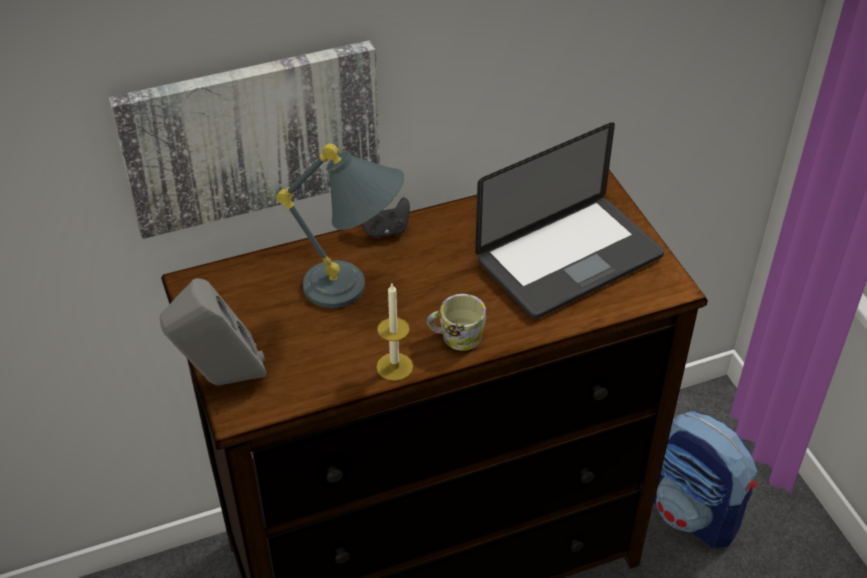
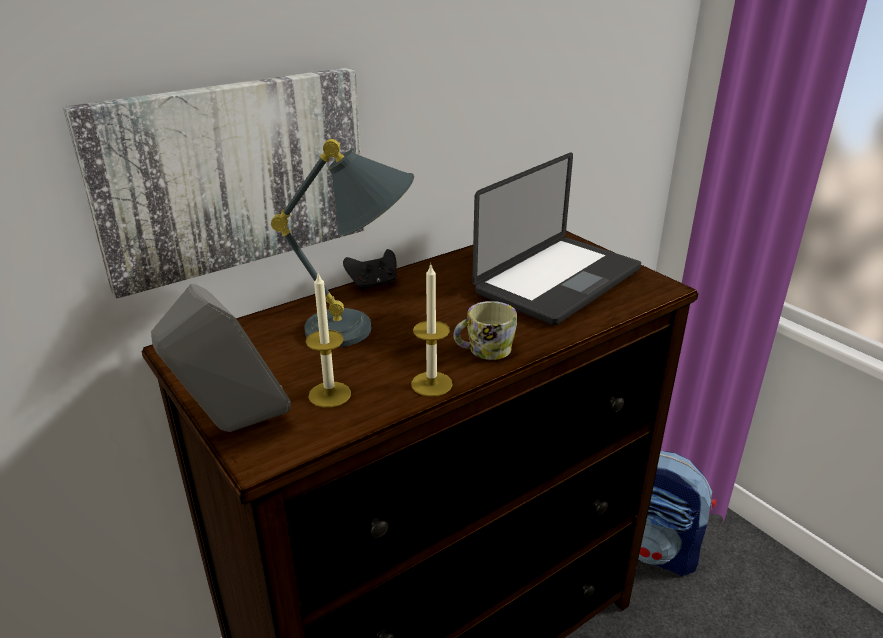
camera: 15 degrees left, 15 degrees down
(306, 361) = (329, 394): none -> candle

